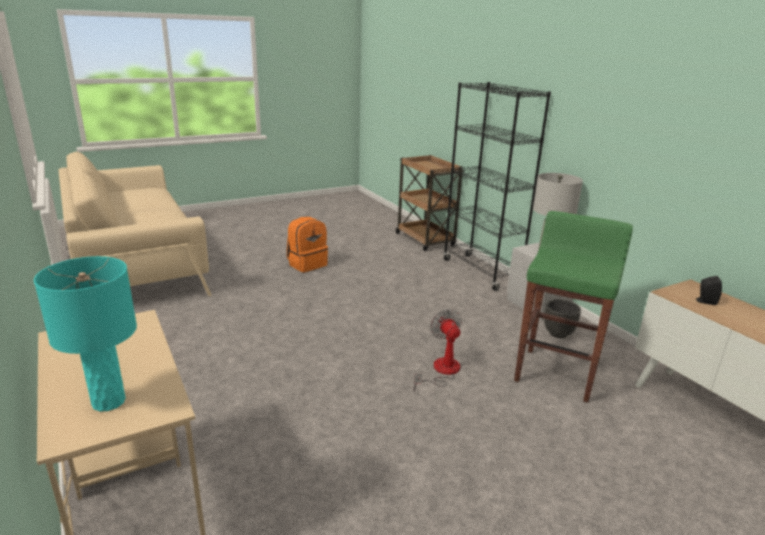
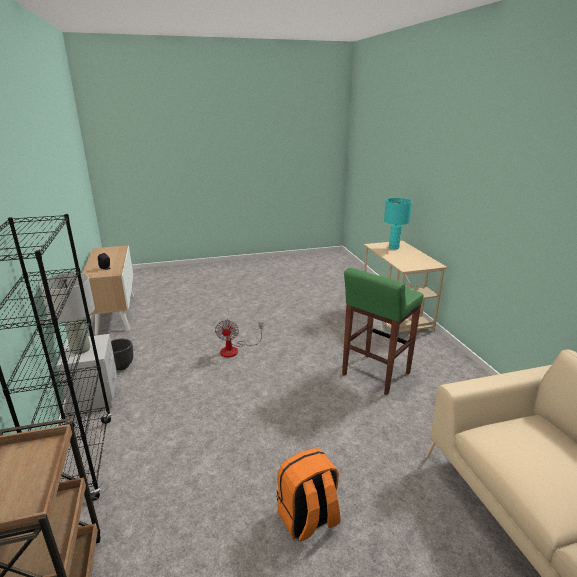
camera: 165 degrees left, 0 degrees up
(556, 373) = (164, 340): green stool -> green stool (375, 374)

